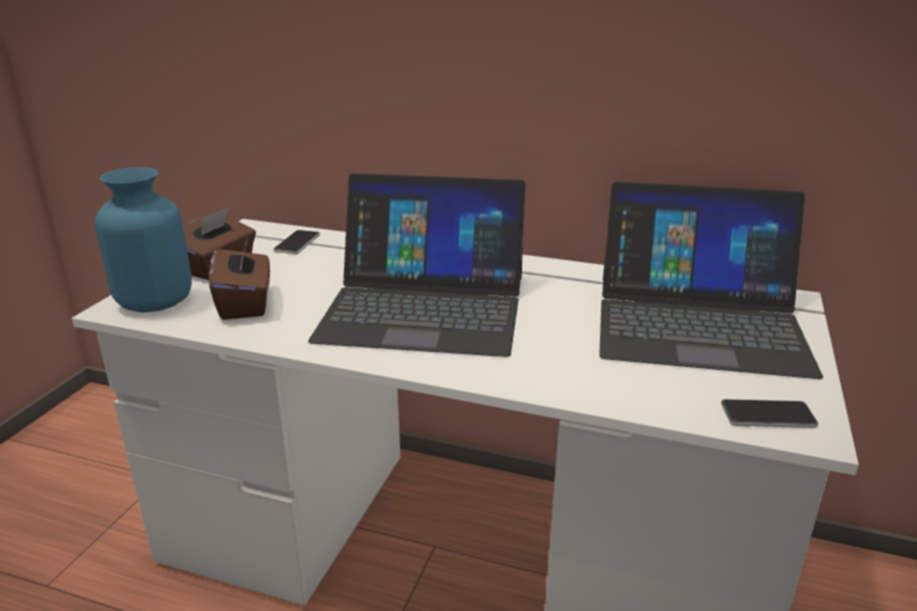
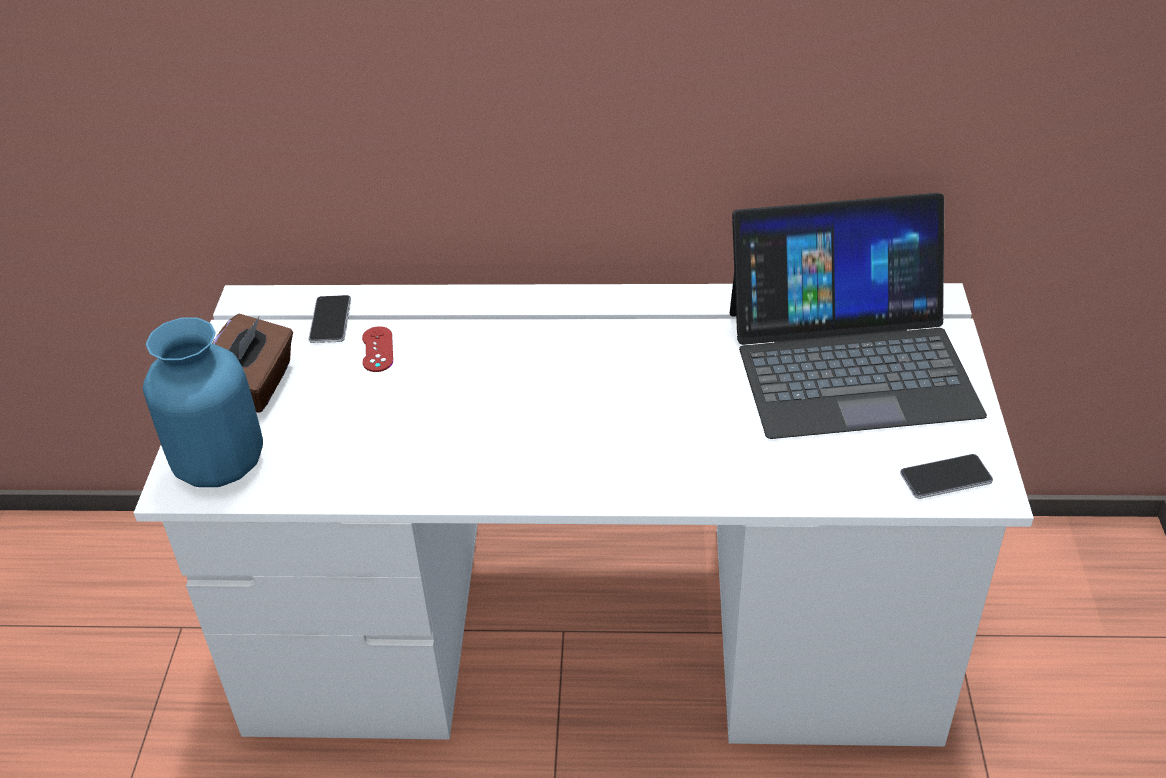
camera: 15 degrees left, 15 degrees up
(245, 304) = (334, 442): brown tissue box -> none
(318, 261) = (377, 349): none -> red game controller
(424, 307) = (547, 402): laptop -> none

